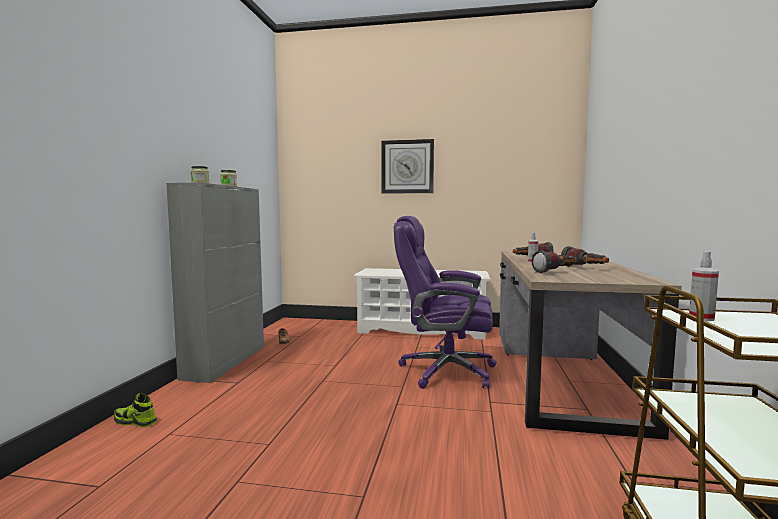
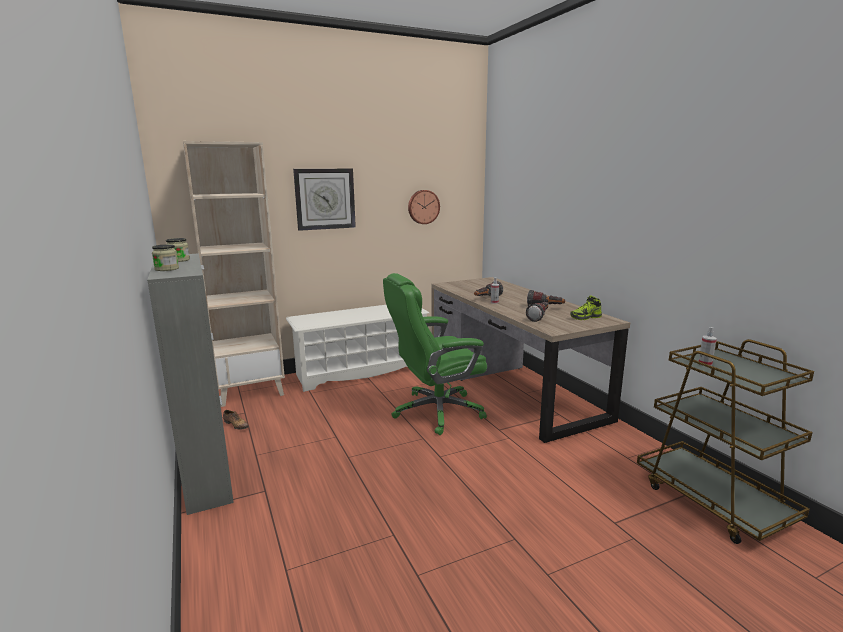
camera: 35 degrees left, 10 degrees up
(135, 422) = (225, 577): shoe -> shoe (585, 317)
(323, 325) = (251, 391): none -> beige bookcase
(445, 371) = (436, 411): purple office chair -> green office chair
(507, 175) = (423, 207): none -> wall clock

